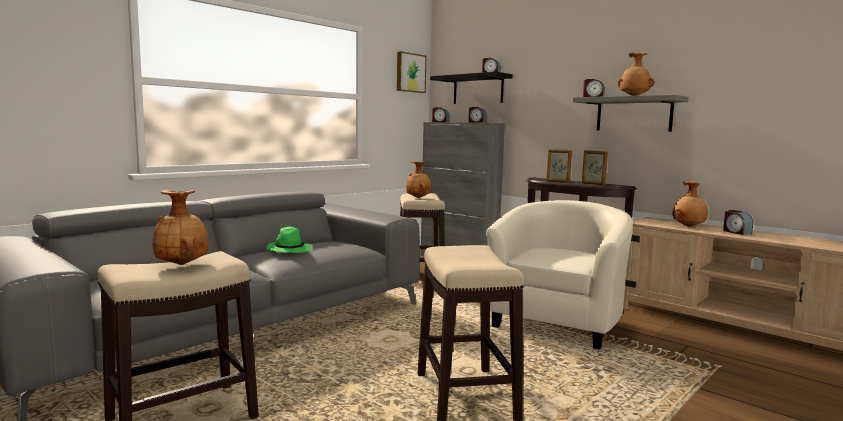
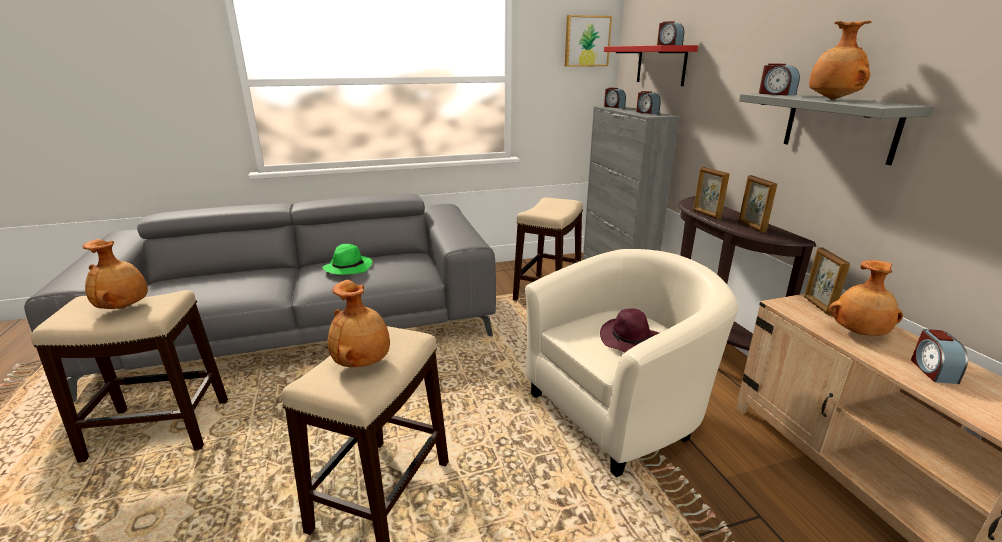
camera: 30 degrees right, 15 degrees up
(418, 198) = (545, 208): brown vase -> brown vase (363, 363)
(478, 89) = (661, 65): black shelf -> red shelf
(569, 256) = (631, 340): none -> purple hat
(655, 221) = (817, 306): none -> picture frame

